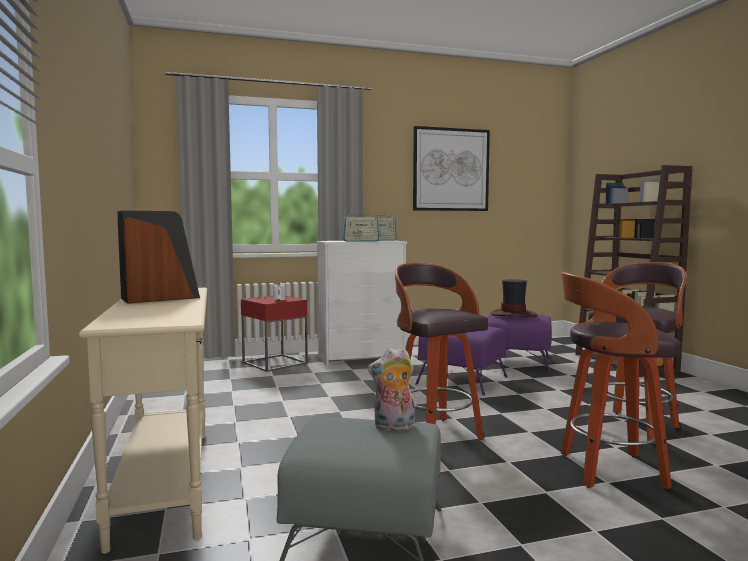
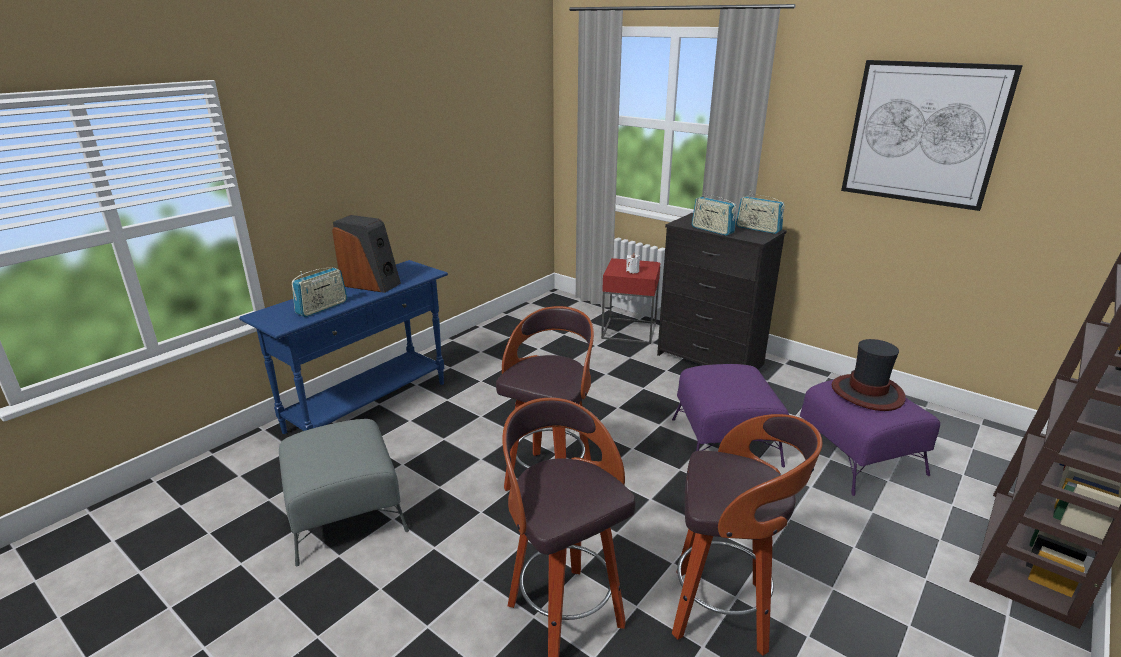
camera: 55 degrees right, 20 degrees up
(165, 482) = (369, 406): beige console table -> blue console table
(174, 310) = (322, 308): none -> radio
(362, 358) = (710, 360): white dresser -> black dresser
(394, 427) = (349, 456): plush toy -> none

